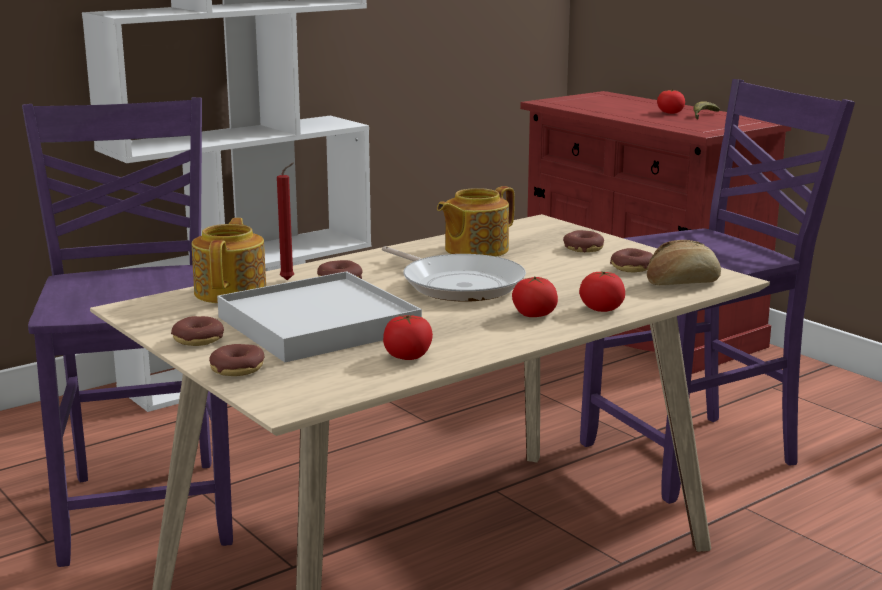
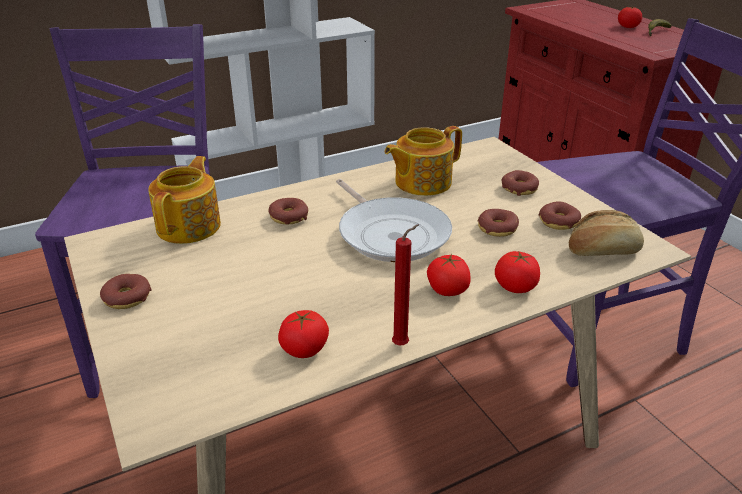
camera: 10 degrees right, 15 degrees up
(237, 369) = (138, 352): donut -> donut (497, 229)
(289, 280) = (246, 212): red candle -> red candle (403, 344)
(317, 324) = (242, 284): white tray -> none

